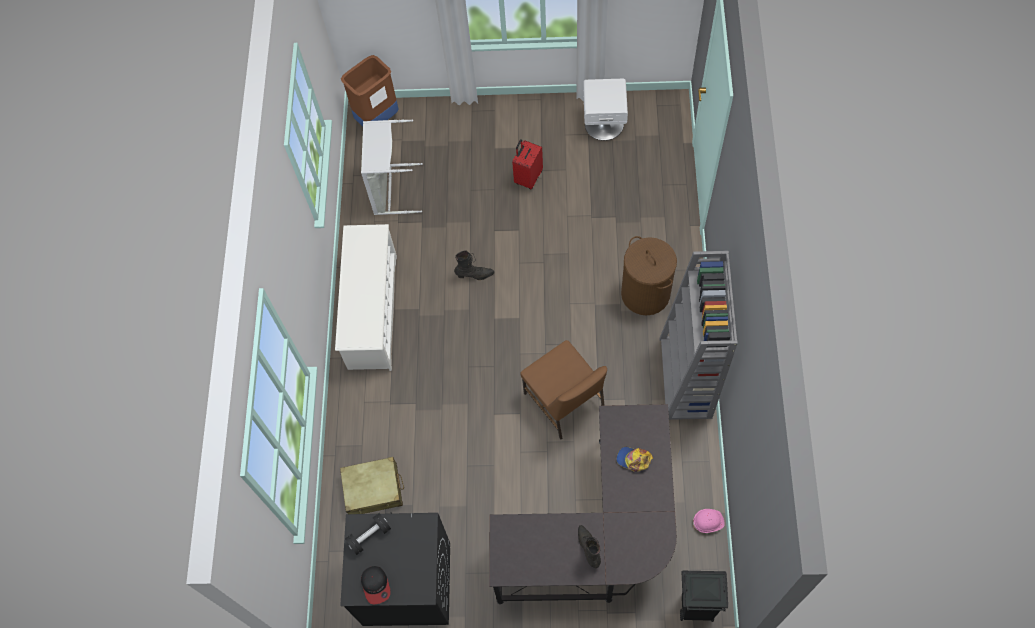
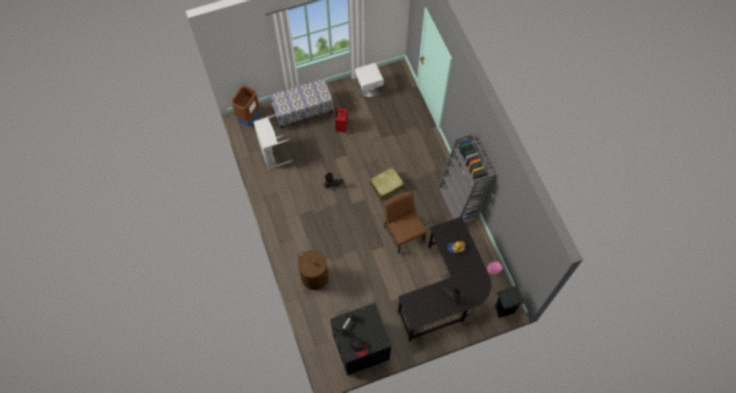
camera: 25 degrees left, 0 degrees up
(372, 312) = (288, 219): white shoe rack -> none
(373, 490) = (325, 307): beige suitcase -> beige suitcase (387, 186)
(472, 132) = (303, 111): none -> bench
(564, 402) = (403, 233): brown chair -> brown chair turned 150 degrees counterclockwise
(646, 293) = (423, 167): brown laundry basket -> brown laundry basket (315, 277)

